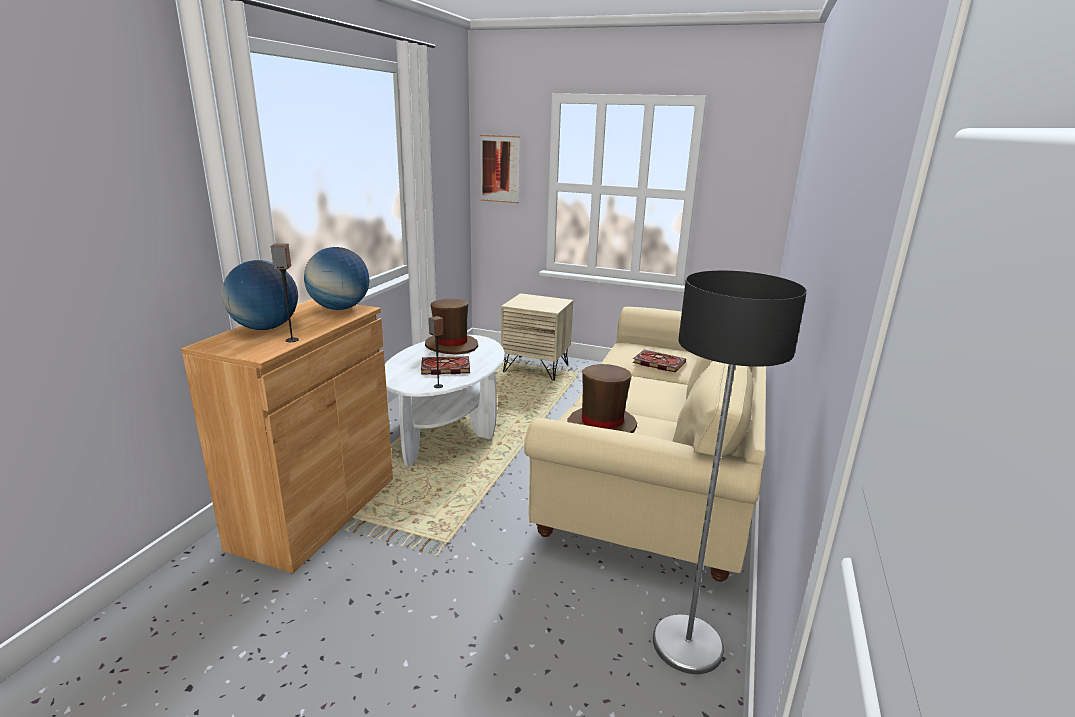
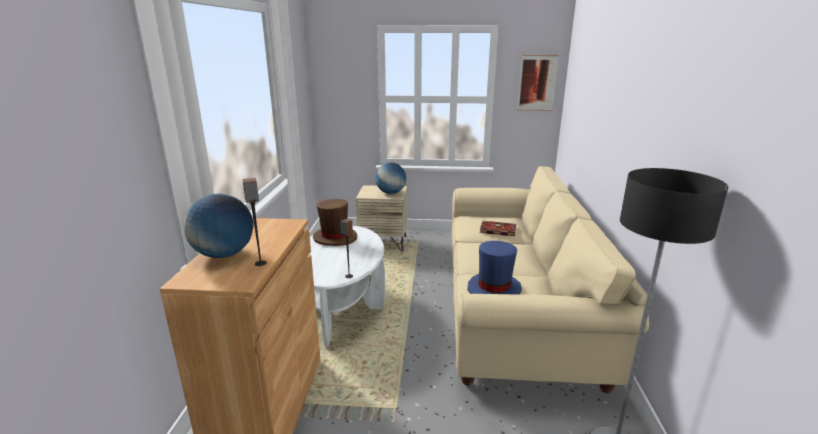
camera: 15 degrees left, 0 degrees up
(340, 308) = (273, 225): globe -> globe (390, 193)
(444, 368) = (343, 259): book -> none
(500, 169) = (336, 87): picture -> picture (537, 83)
(602, 426) = (494, 289): brown hat -> blue hat

